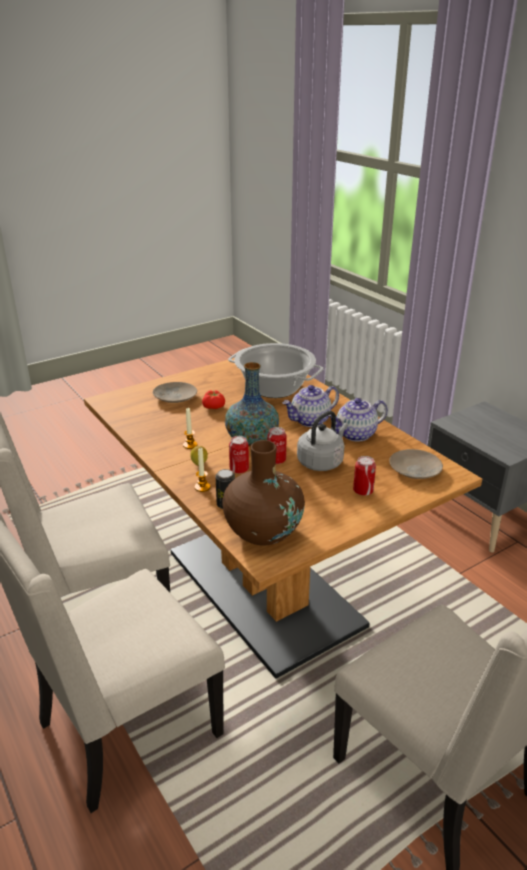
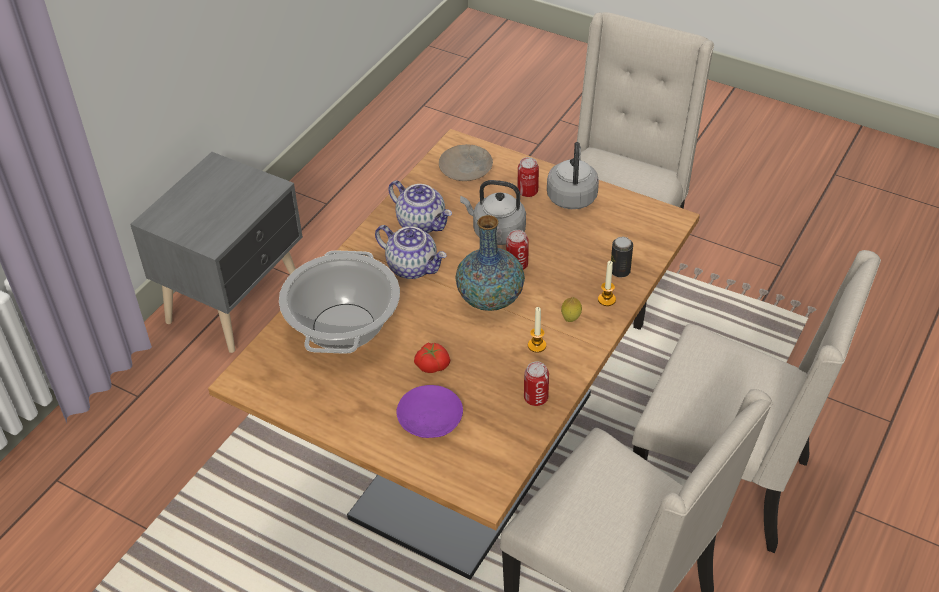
camera: 115 degrees left, 15 degrees up
(174, 397) = (430, 418): beige plate -> purple plate
(239, 469) = (555, 286): can -> can (536, 398)
(263, 531) = (638, 233): brown vase -> none
(341, 512) = (572, 196): none -> grey kettle

